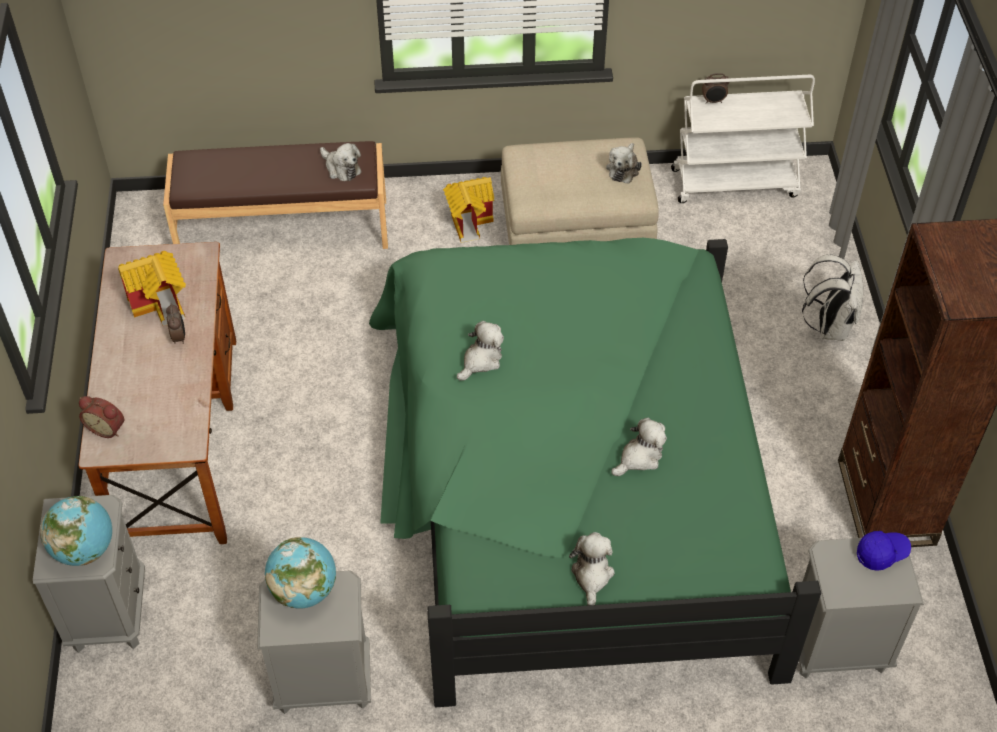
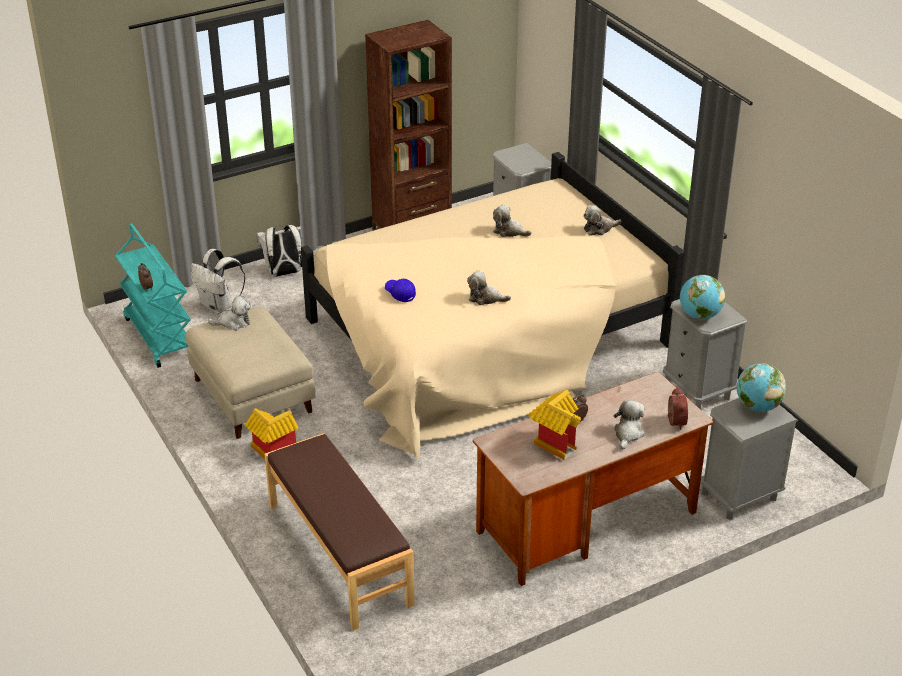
camera: 115 degrees left, 15 degrees down
(341, 168) = (313, 458): plush toy -> plush toy (628, 434)
(569, 484) = (485, 340): green bed -> beige bed
(735, 182) = (159, 337): white cart -> turquoise cart
(776, 246) = (219, 306): none -> white backpack
(881, 553) = (507, 156): blue cap -> blue cap (400, 294)

